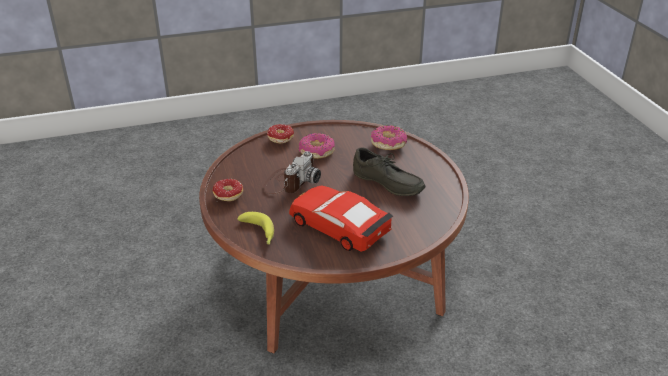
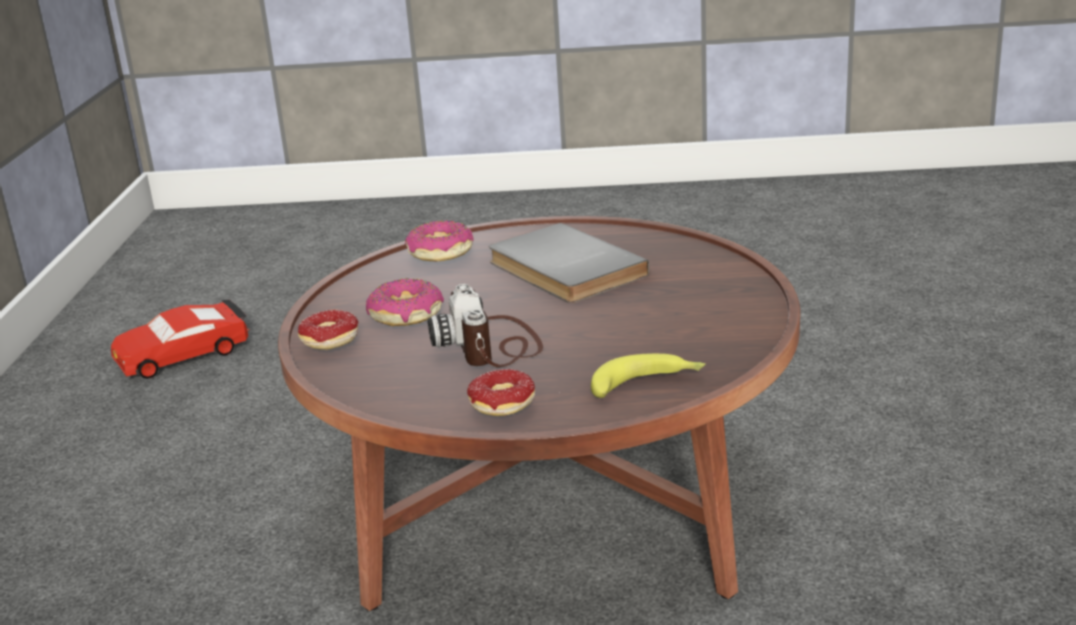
camera: 70 degrees left, 10 degrees down
(290, 182) = (492, 346): camera -> camera turned 150 degrees counterclockwise
(339, 227) = (664, 315): red toy car -> red toy car (183, 354)
(386, 185) = (562, 270): grey shoe -> grey book

